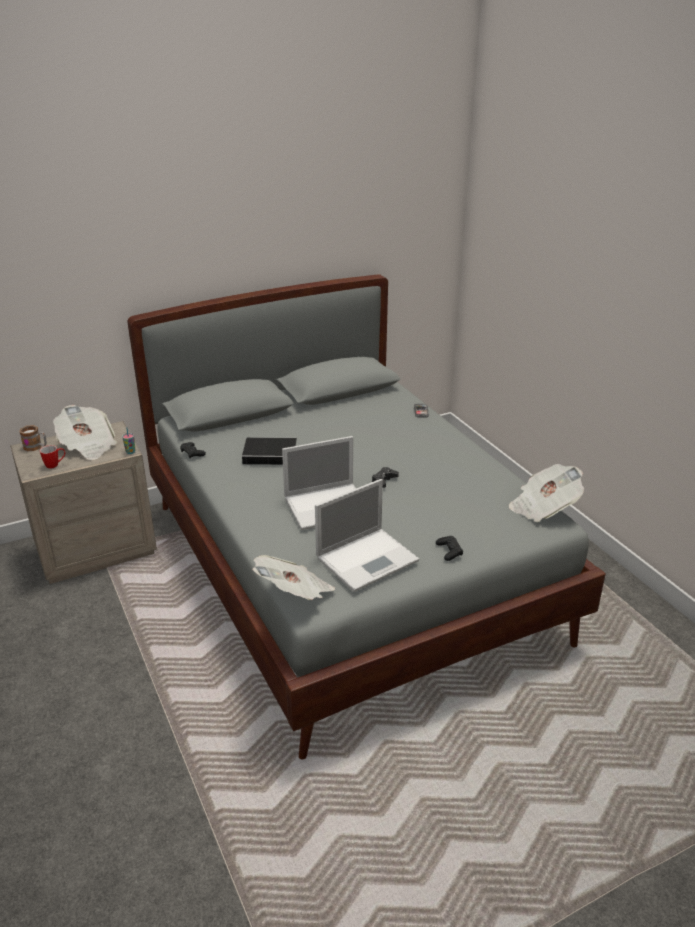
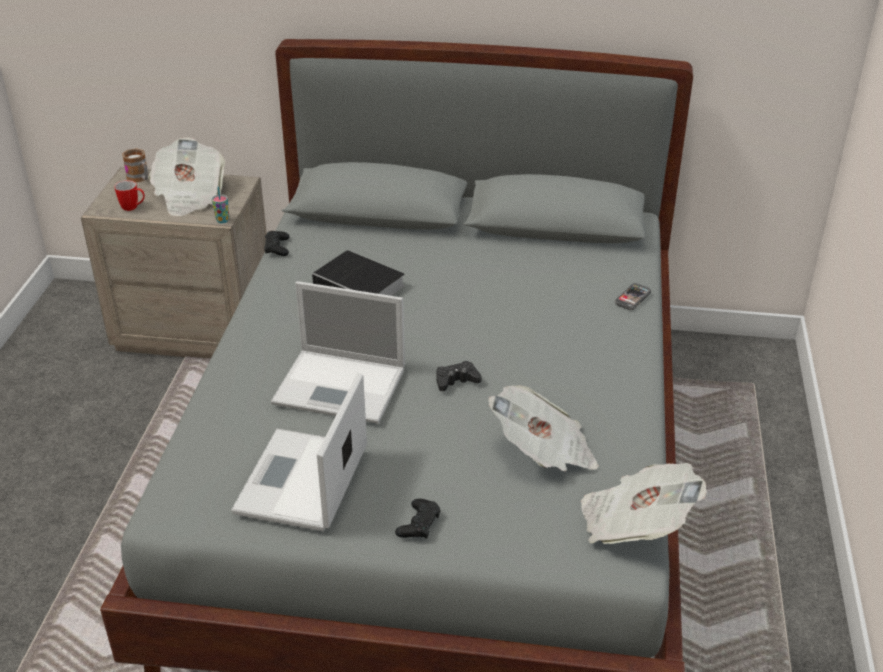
camera: 35 degrees right, 5 degrees up
(294, 594) = (167, 486): newspaper -> newspaper (543, 452)
(368, 558) = (301, 482): laptop -> laptop turned 105 degrees clockwise

